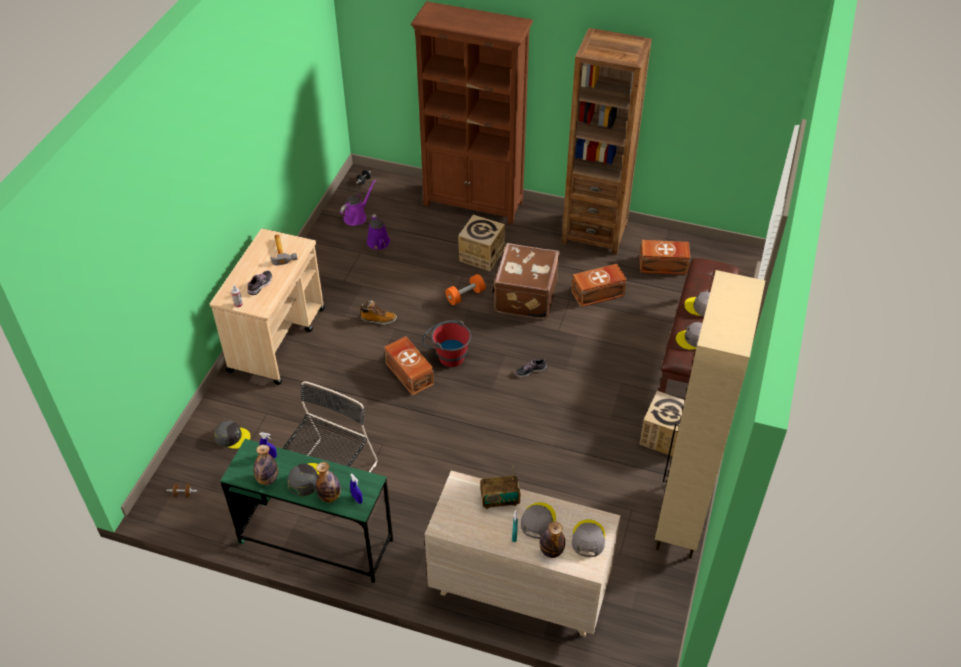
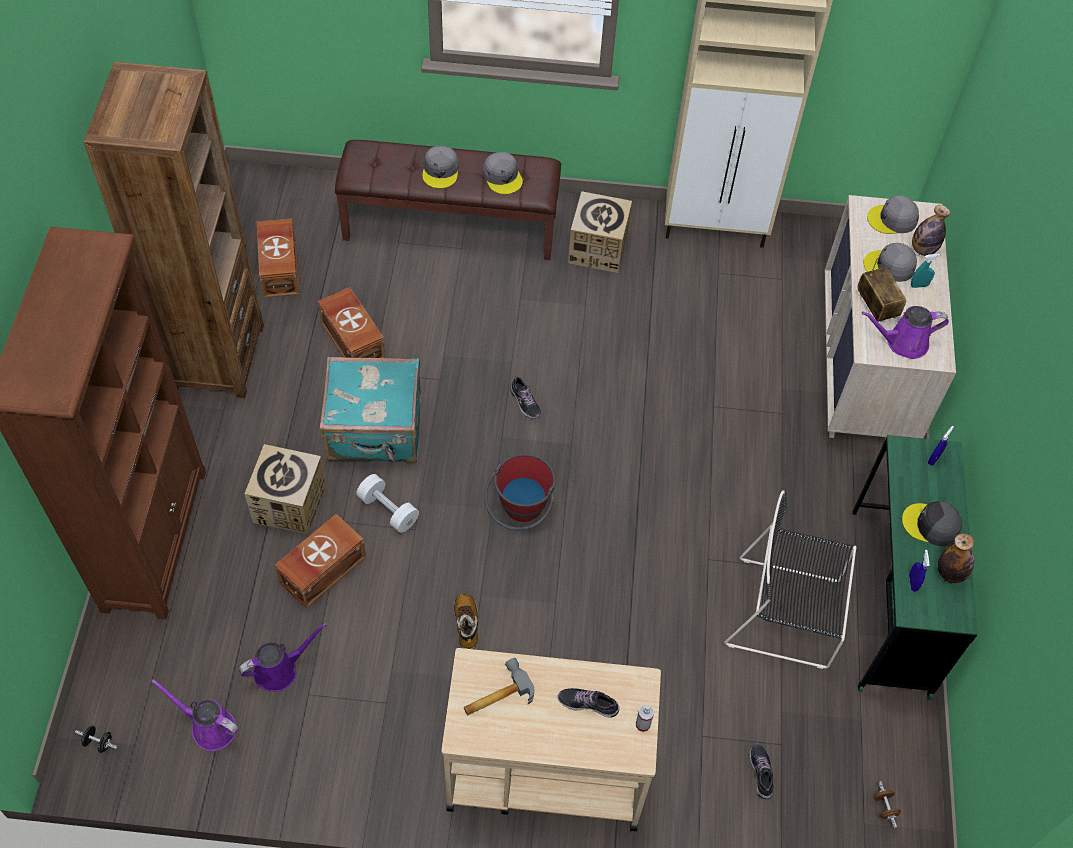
camera: 105 degrees left, 10 degrees up
(232, 437) = (761, 773): grey cap -> shoe
(330, 496) = (944, 490): bottle -> none
(409, 373) = (568, 554): brown storage box -> brown storage box (321, 569)
(460, 506) = (903, 343): none -> purple watering can
(465, 295) = (388, 510): orange dumbbell -> white dumbbell
(524, 296) = (375, 430): brown suitcase -> turquoise suitcase

